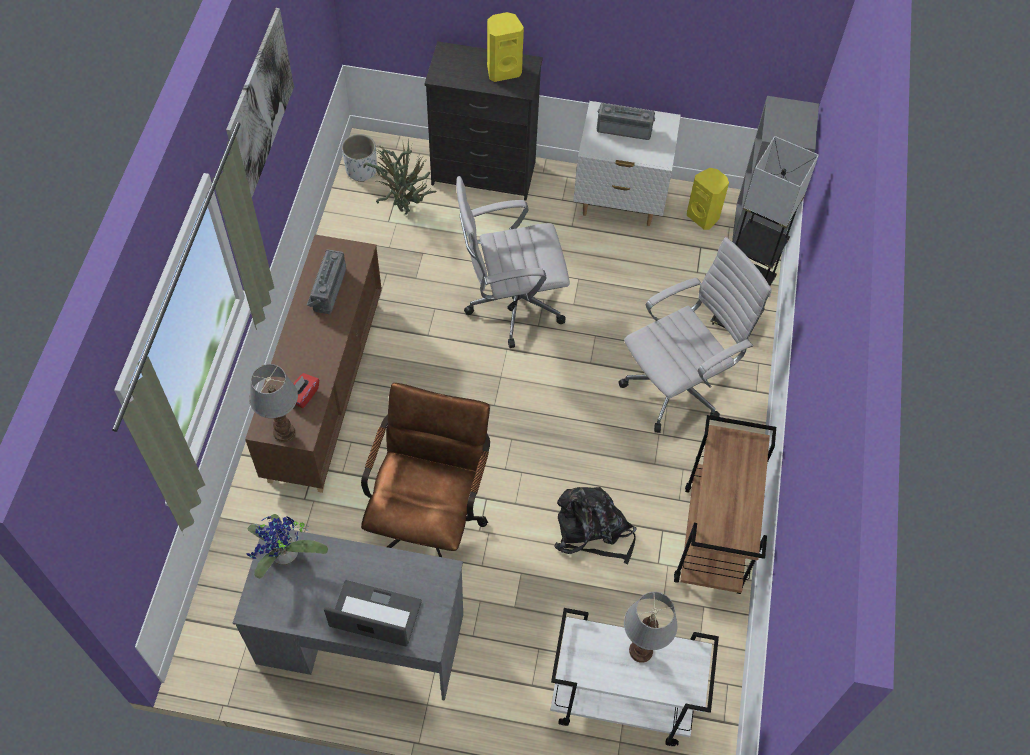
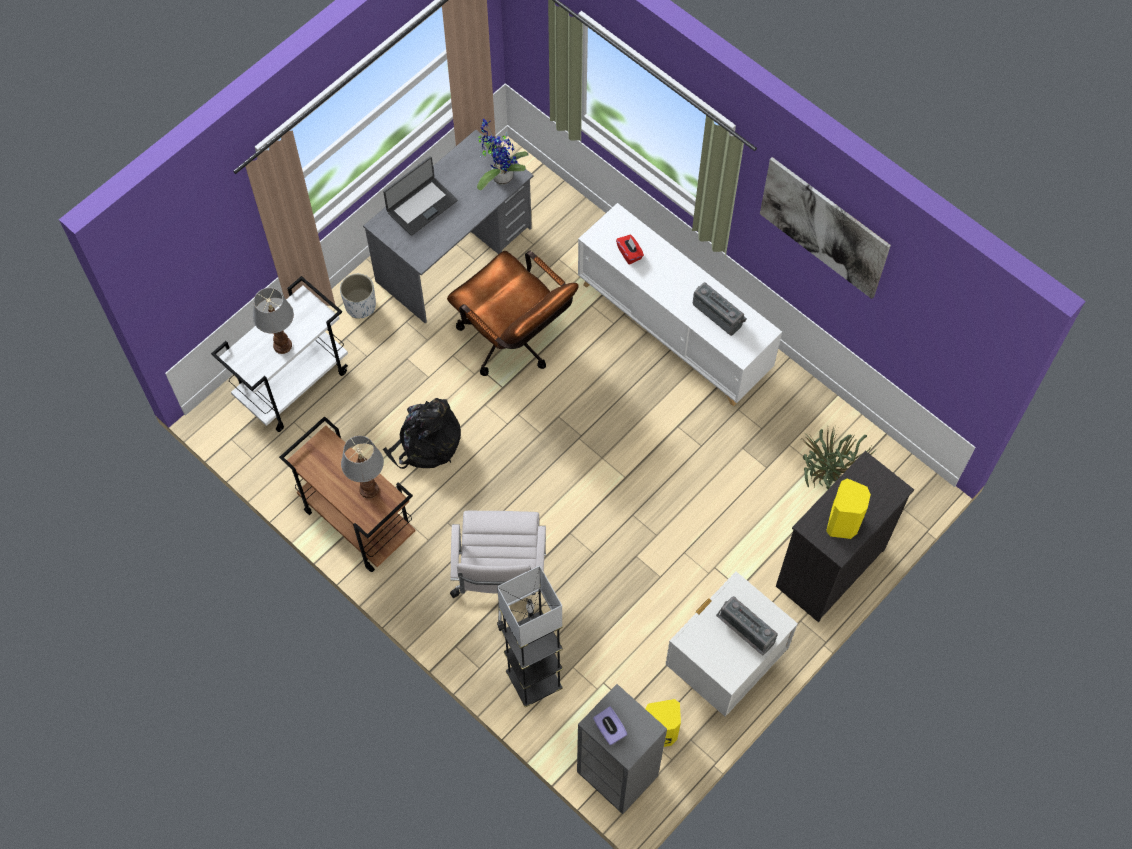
camera: 125 degrees right, 5 degrees up
(283, 432) = (606, 227): table lamp -> table lamp (369, 488)
(325, 388) = (674, 329): brown cabinet -> white cabinet
(361, 170) = (893, 467): white planter -> white planter (360, 305)
(510, 305) = (667, 505): white office chair -> none
(624, 128) = (744, 632): radio -> radio turned 90 degrees clockwise
(801, 128) = (609, 730): none -> purple tissue box

